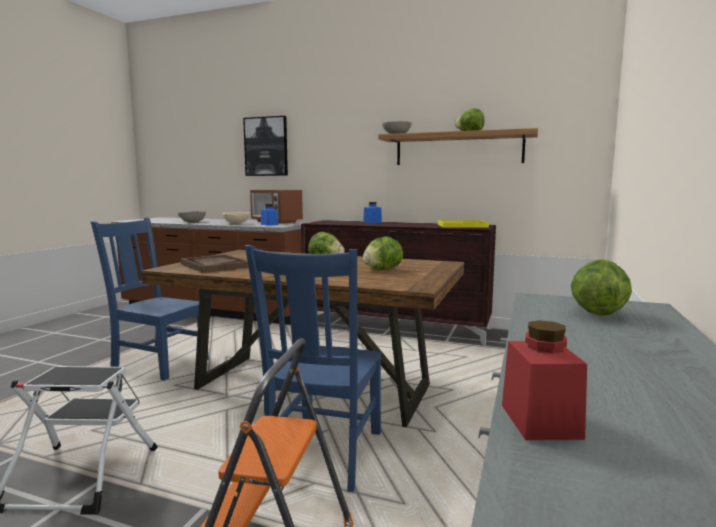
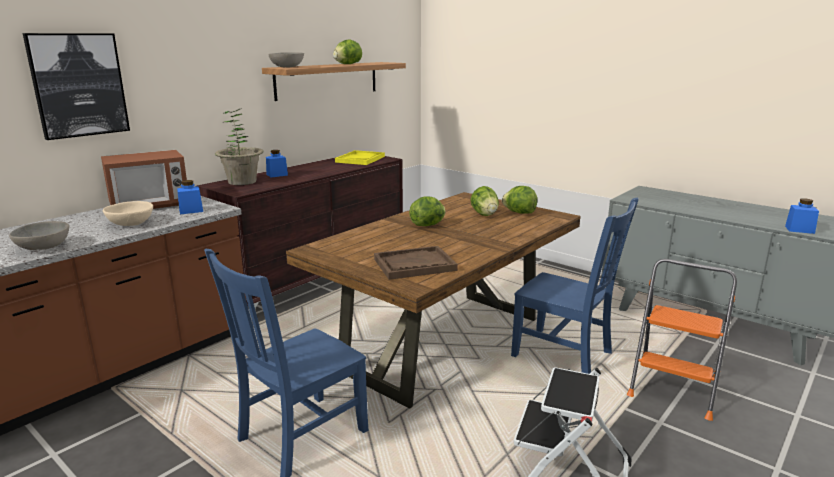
camera: 70 degrees left, 10 degrees up
(342, 221) = (242, 182): none -> potted plant
(540, 421) = (799, 230): red jar -> blue jar
(596, 313) = (659, 198): lettuce -> lettuce (519, 213)

